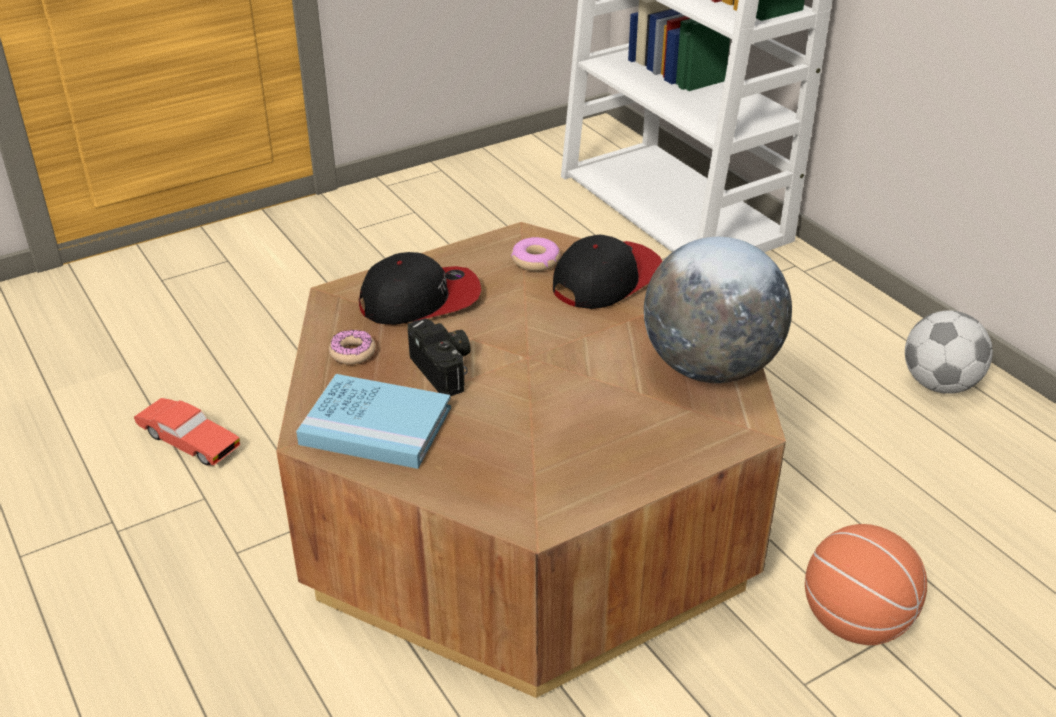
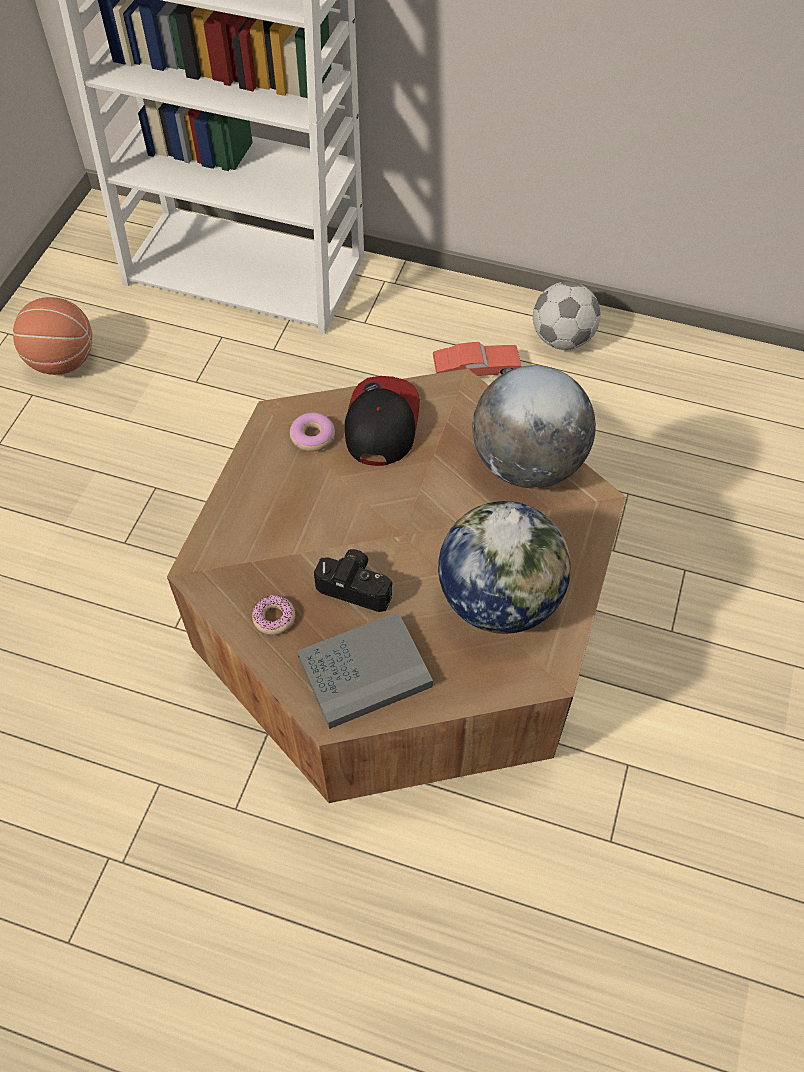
camera: 40 degrees left, 20 degrees up
(189, 442) = (90, 746): red toy car -> red toy car (476, 369)
(376, 426) = (364, 672): blue book -> grey book
(420, 299) = (267, 531): cap -> none
(557, 445) = (499, 599): none -> globe
(856, 622) = (663, 565): basketball -> basketball (63, 361)

